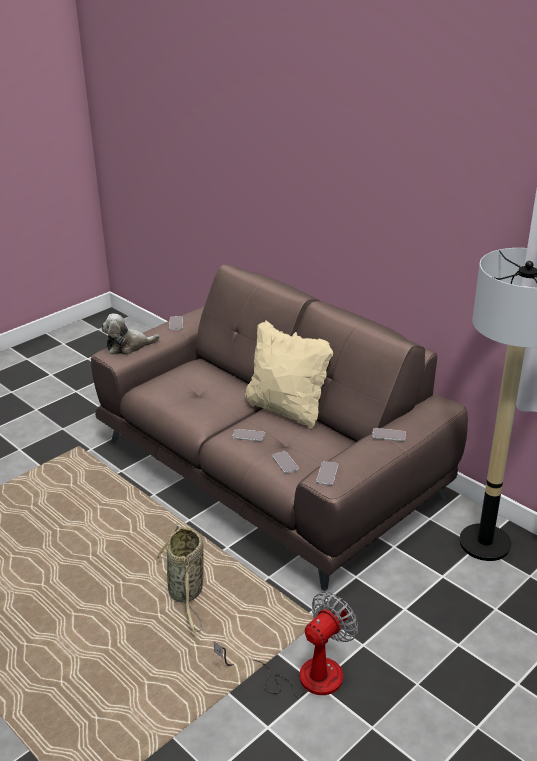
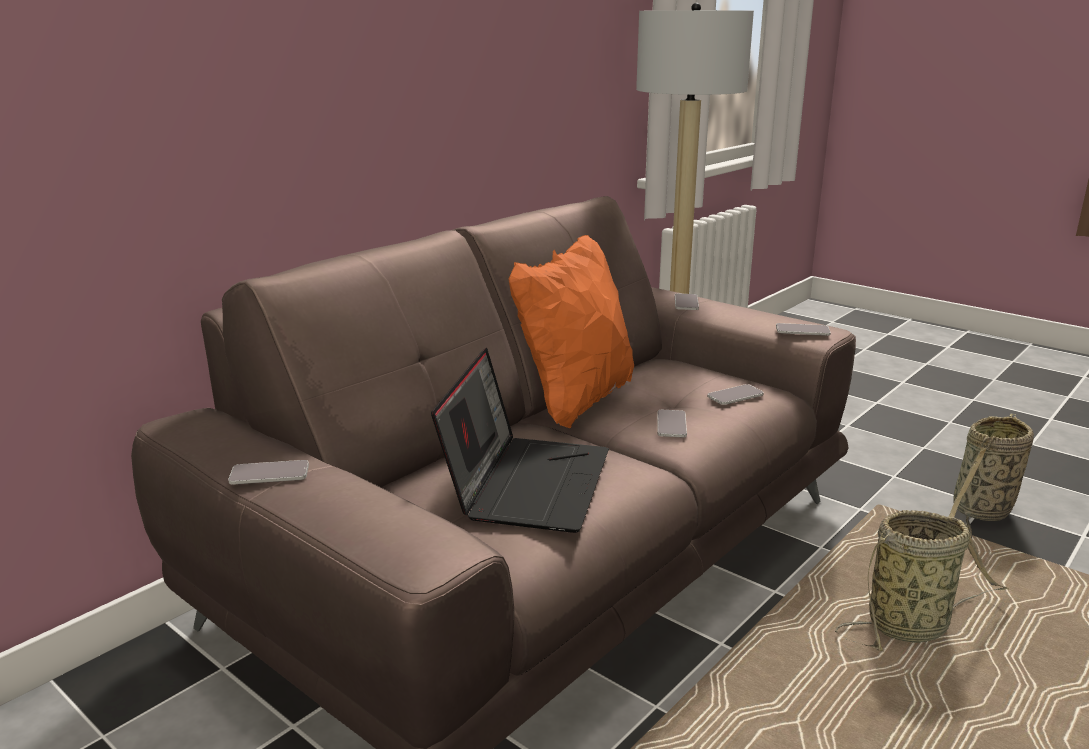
camera: 95 degrees left, 10 degrees down
(128, 346) = (385, 533): plush toy -> none
(197, 392) = (526, 482): none -> laptop
(287, 410) = (575, 400): beige pillow -> orange pillow
(303, 676) = (980, 513): fan -> basket

